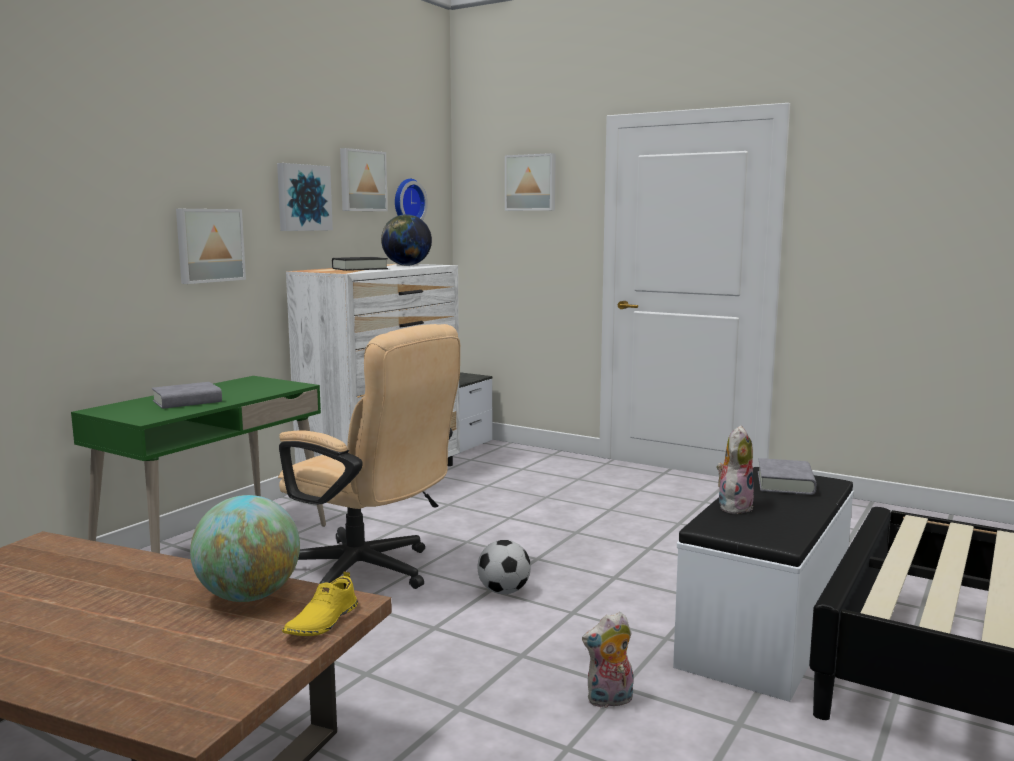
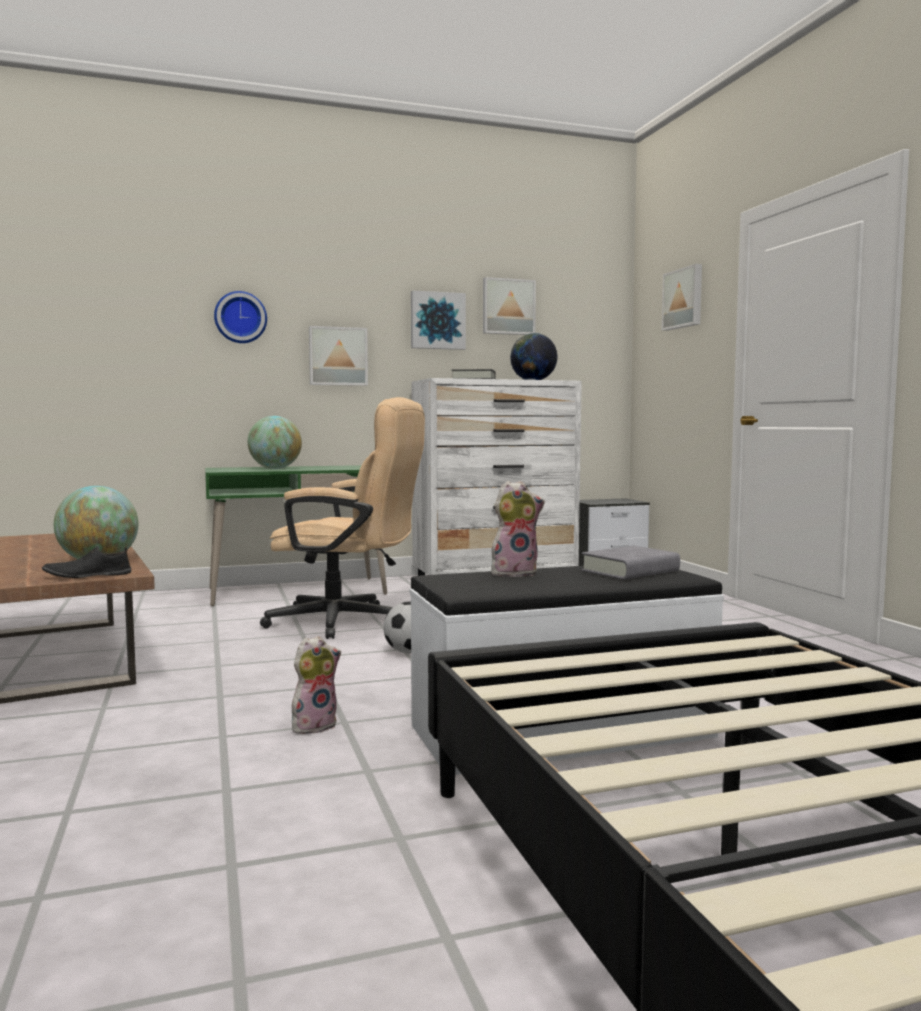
camera: 40 degrees right, 5 degrees down
(187, 401) = (275, 468): grey book -> globe
(321, 622) = (87, 575): yellow shoe -> black shoe
(369, 573) = (348, 622): beige office chair -> beige office chair turned 60 degrees counterclockwise
(407, 203) = (566, 328): wall clock -> wall clock (240, 317)
(609, 701) = (314, 725): plush toy -> plush toy turned 120 degrees clockwise

